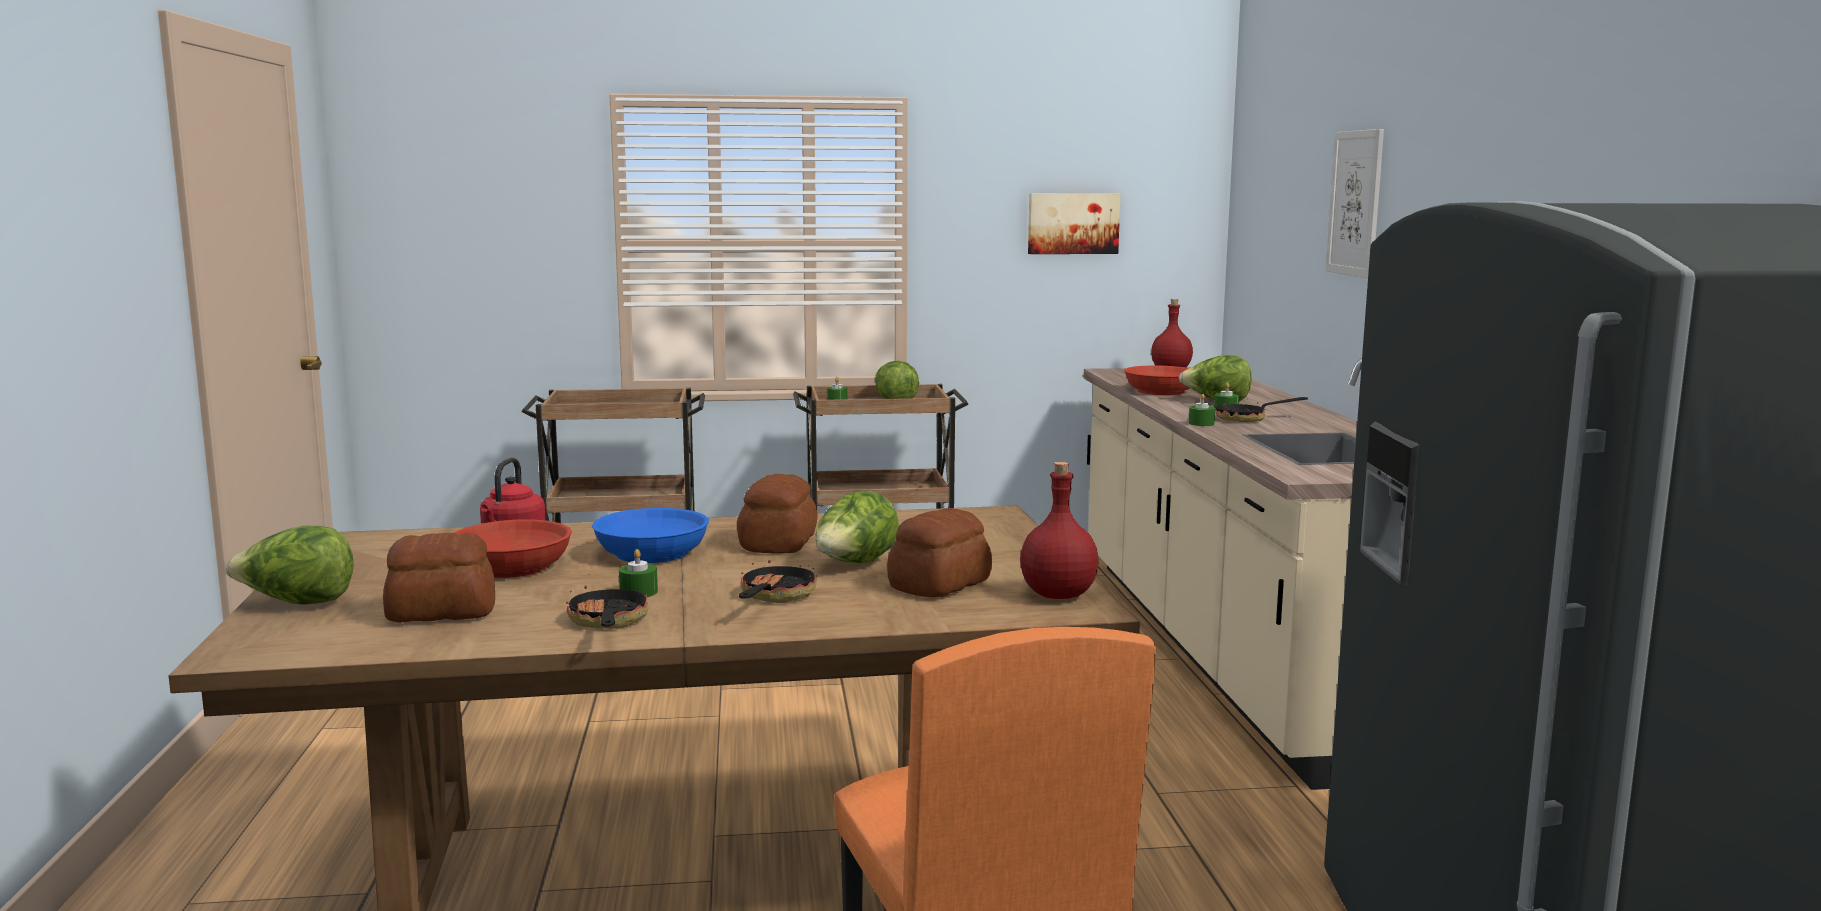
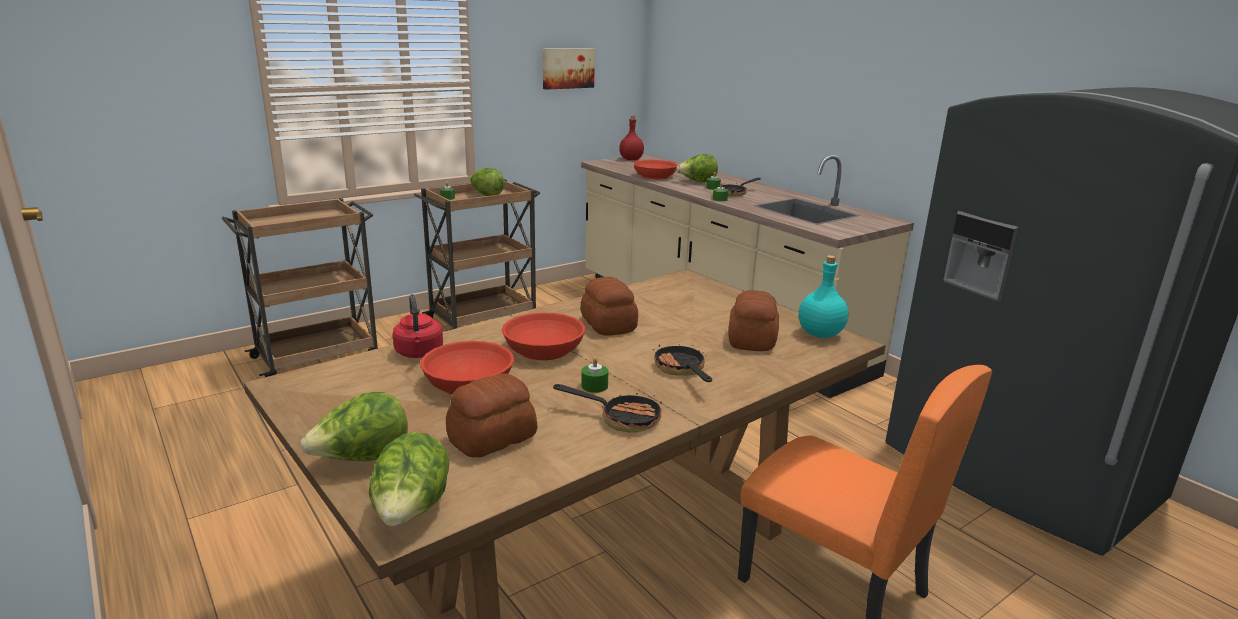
camera: 30 degrees left, 10 degrees up
(607, 623) = (621, 418): frying pan -> frying pan turned 150 degrees clockwise
(652, 553) = (544, 349): blue bowl -> red bowl
(855, 565) = (682, 334): lettuce -> lettuce (411, 512)
(1056, 595) = (819, 334): red bottle -> turquoise bottle
(1355, 203) = (777, 62): picture -> none

